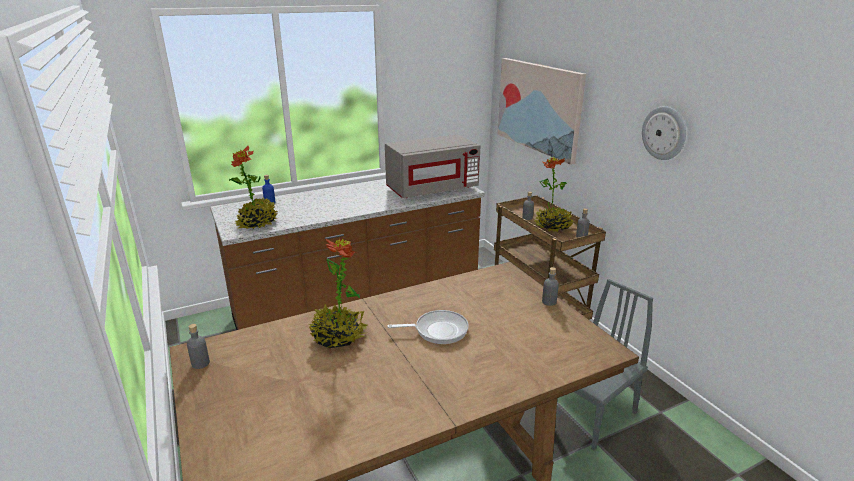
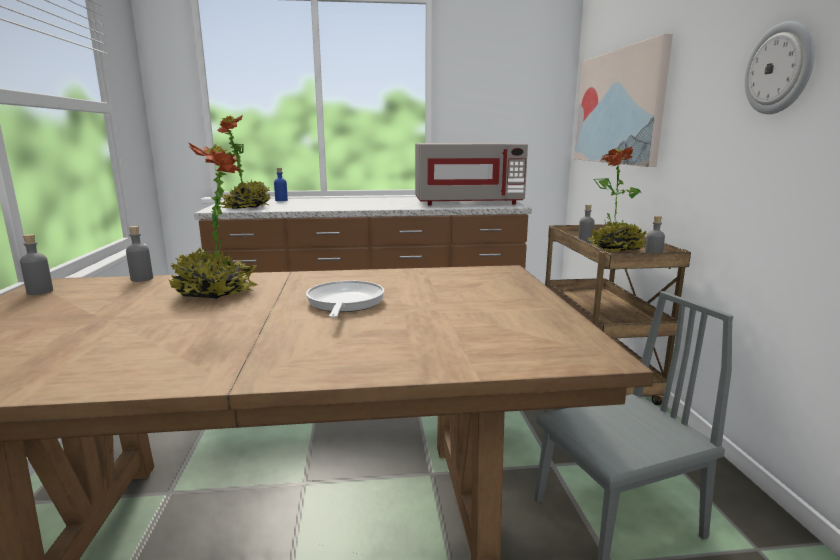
camera: 20 degrees right, 10 degrees down
(438, 330) = (344, 303): frying pan -> frying pan turned 105 degrees counterclockwise
(549, 302) = (540, 299): grey bottle -> grey bottle (142, 279)

